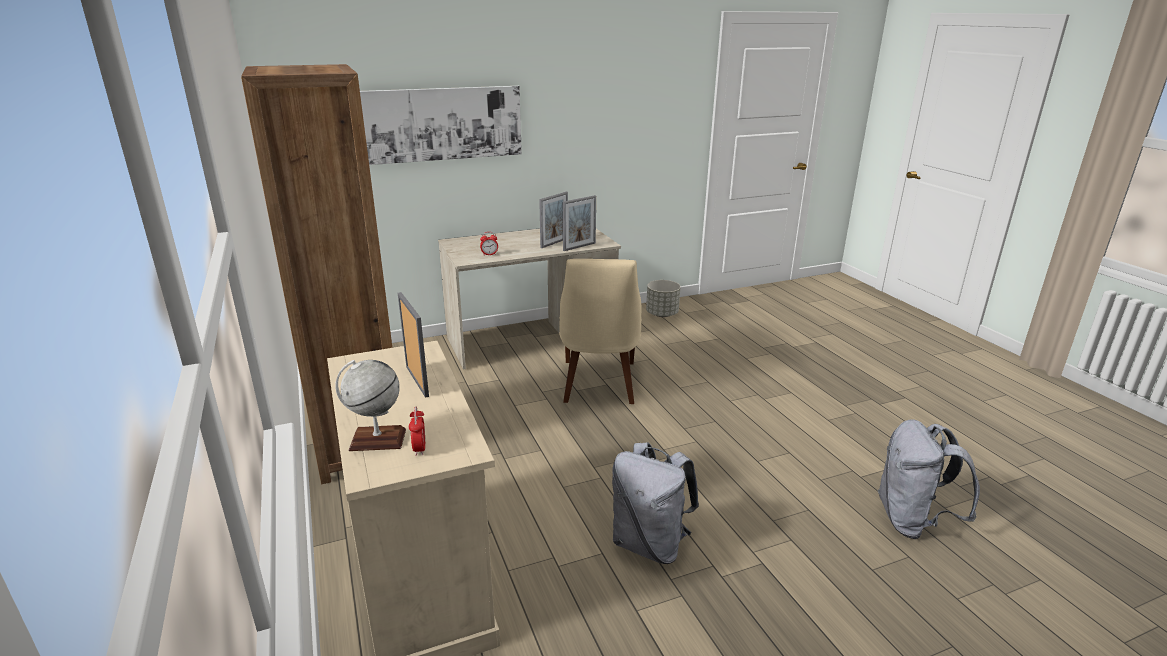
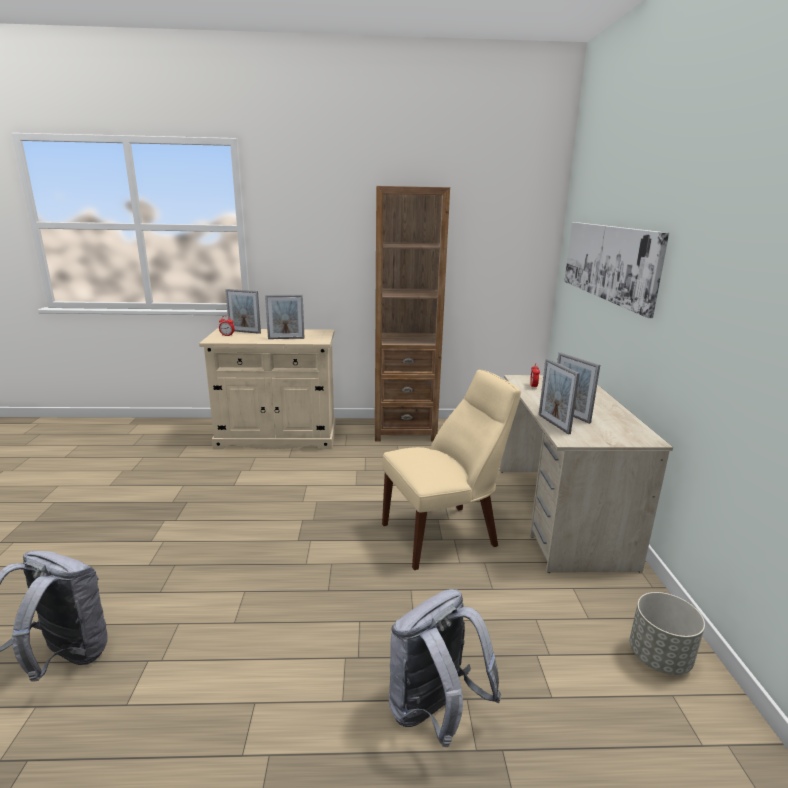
camera: 110 degrees right, 5 degrees down
(377, 440) = (244, 332): globe -> picture frame
(598, 384) = (444, 534): beige chair -> beige chair turned 135 degrees clockwise
(650, 544) = (220, 502): grey backpack -> grey backpack (434, 713)

